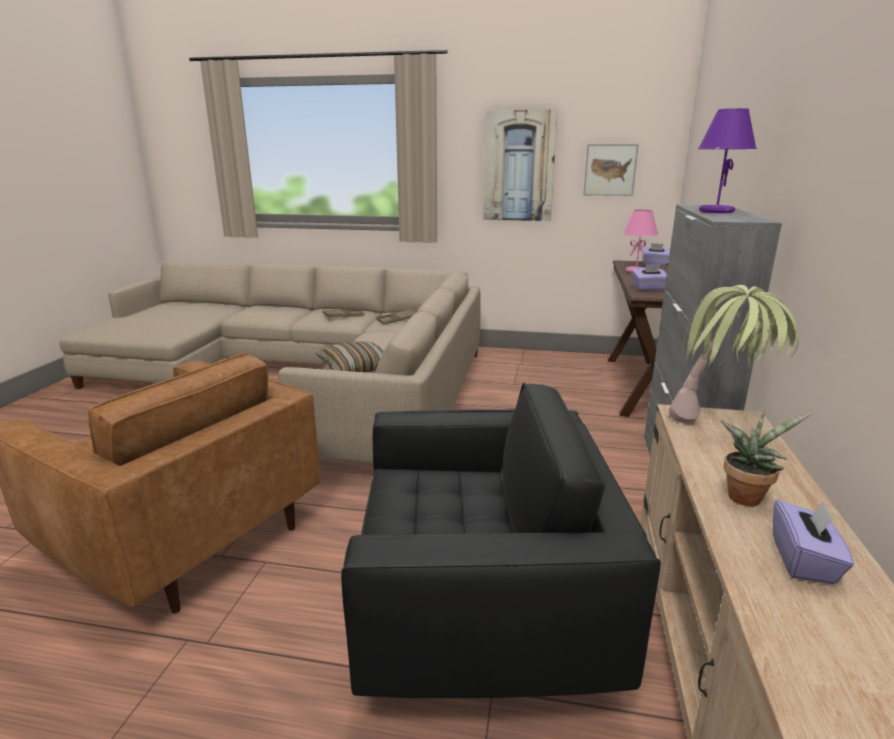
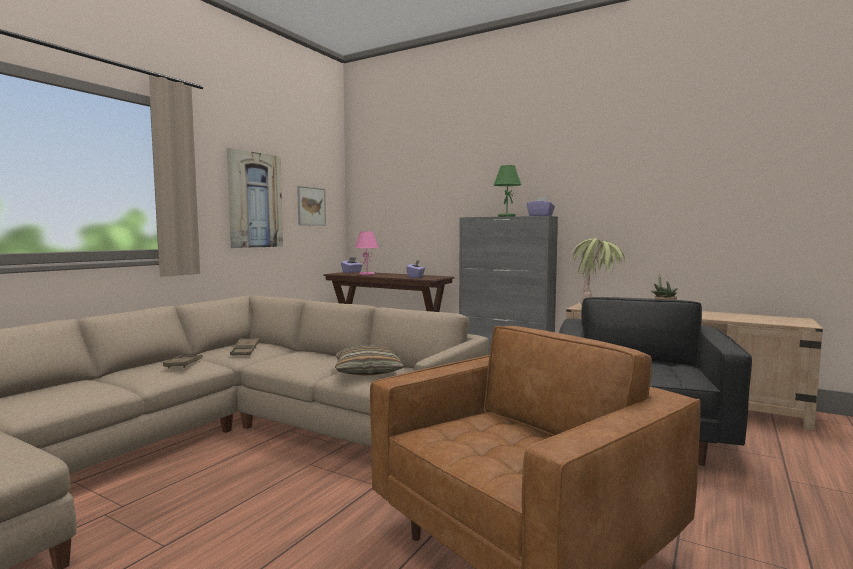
camera: 70 degrees left, 15 degrees down
(715, 211) = (506, 216): purple table lamp -> green table lamp
(804, 561) = (708, 314): purple tissue box -> purple tissue box (540, 216)

